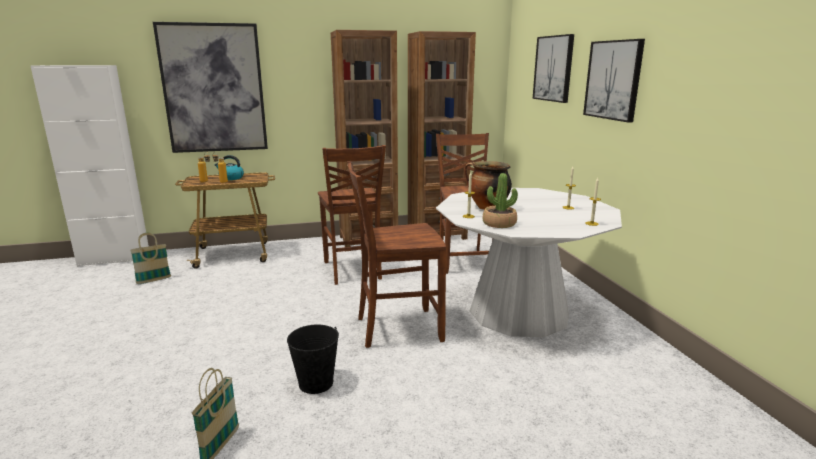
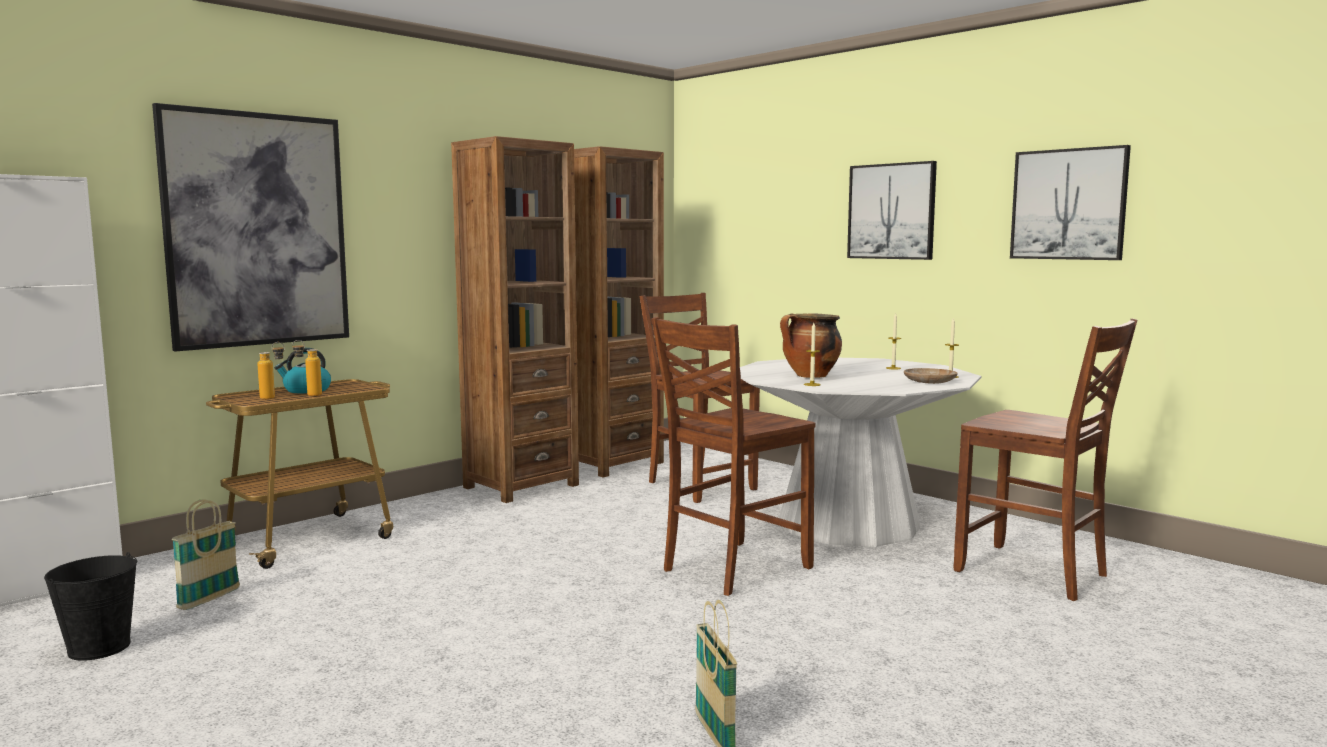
camera: 30 degrees left, 10 degrees down
(315, 383) = (725, 644): black bucket -> black bucket (98, 648)
(353, 271) = (560, 523): brown chair -> brown chair (1033, 573)
(499, 224) = (863, 386): potted plant -> none
(553, 68) = (776, 203): picture -> picture (1068, 204)
(561, 226) = (929, 381): none -> beige plate

